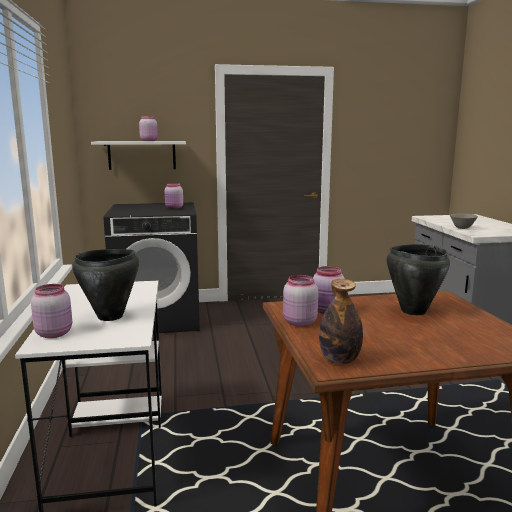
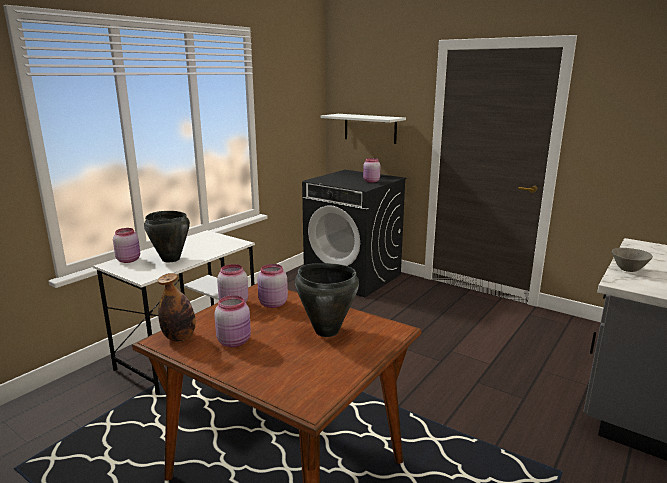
camera: 45 degrees right, 5 degrees up
(149, 141) = (371, 116): pink jar -> pink jar (235, 341)

